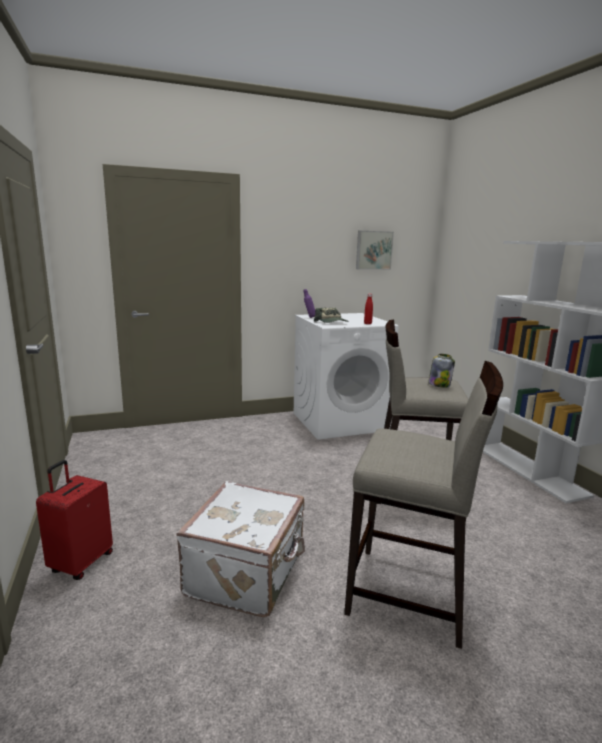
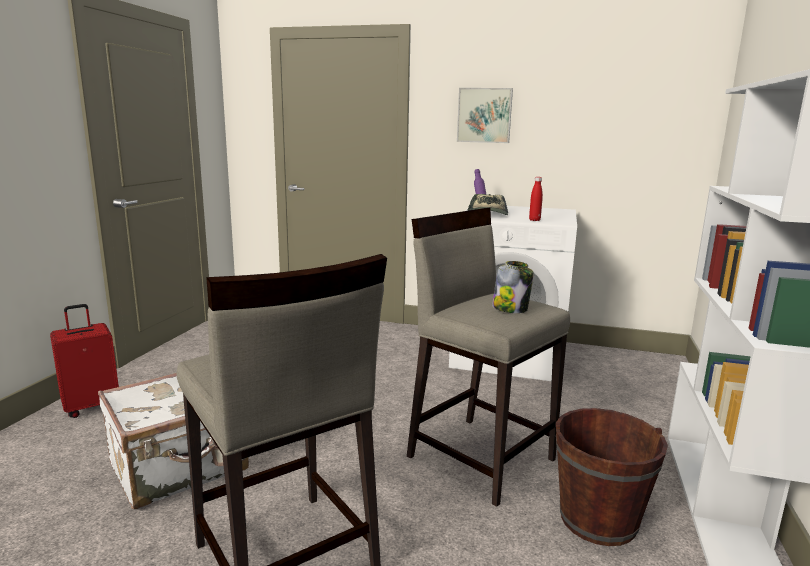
camera: 35 degrees right, 0 degrees up
(373, 250) = (600, 118): picture -> picture (484, 115)
(503, 499) = (598, 519): none -> brown bucket

